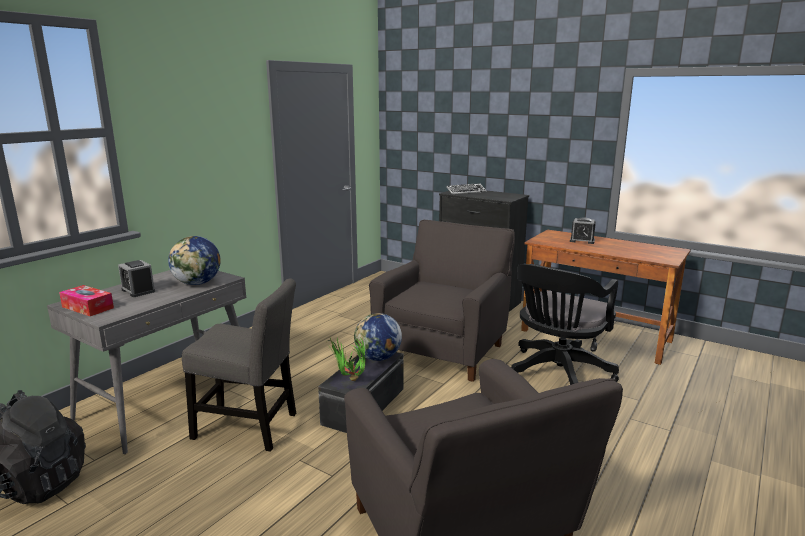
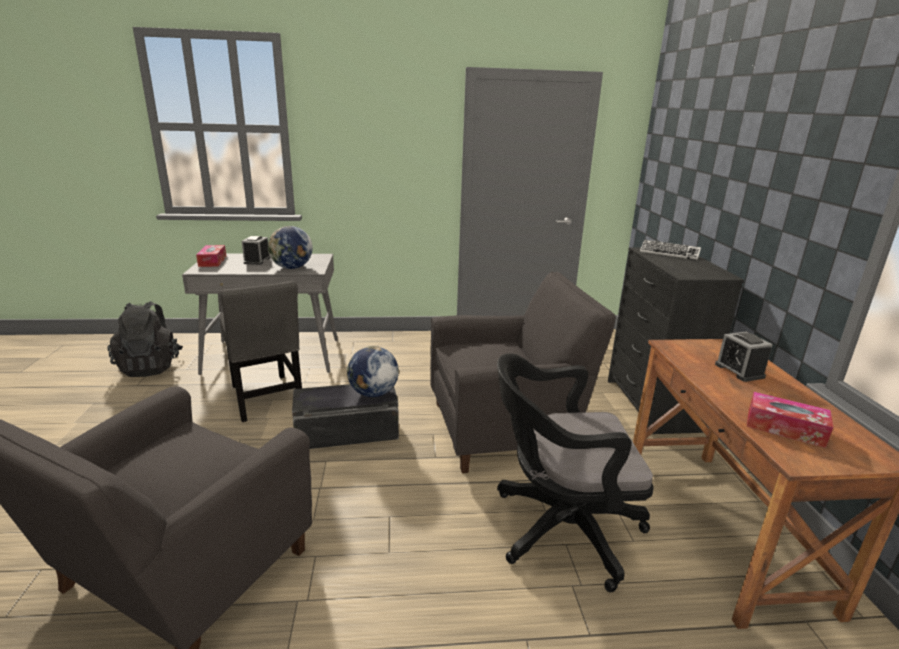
camera: 50 degrees right, 5 degrees up
(349, 382) = (313, 399): potted plant -> none
(642, 253) = (785, 428): none -> tissue box

